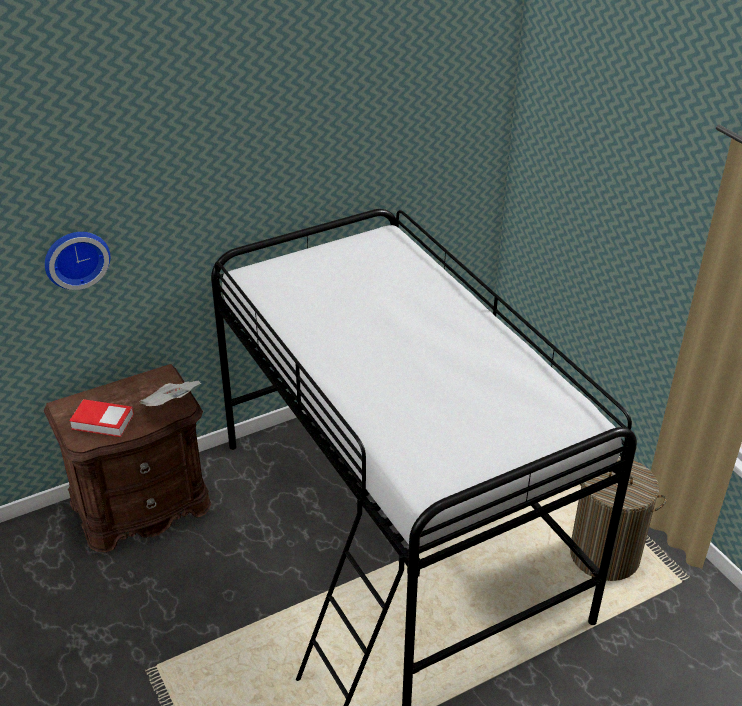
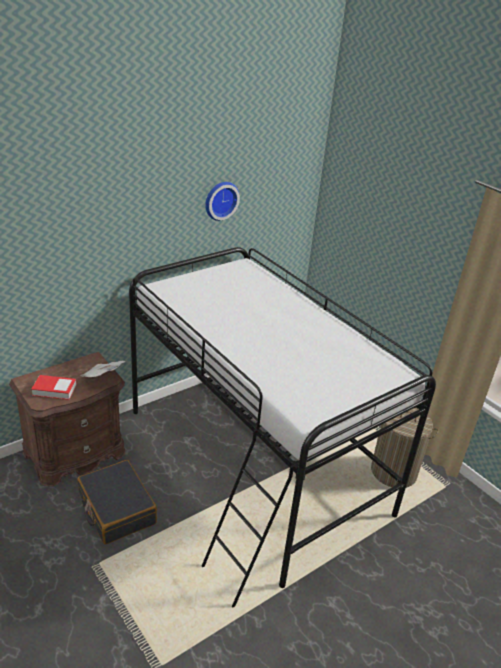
camera: 10 degrees left, 5 degrees down
(76, 258) = (38, 272): wall clock -> wall clock (220, 200)
(189, 590) = (116, 509): none -> black suitcase

